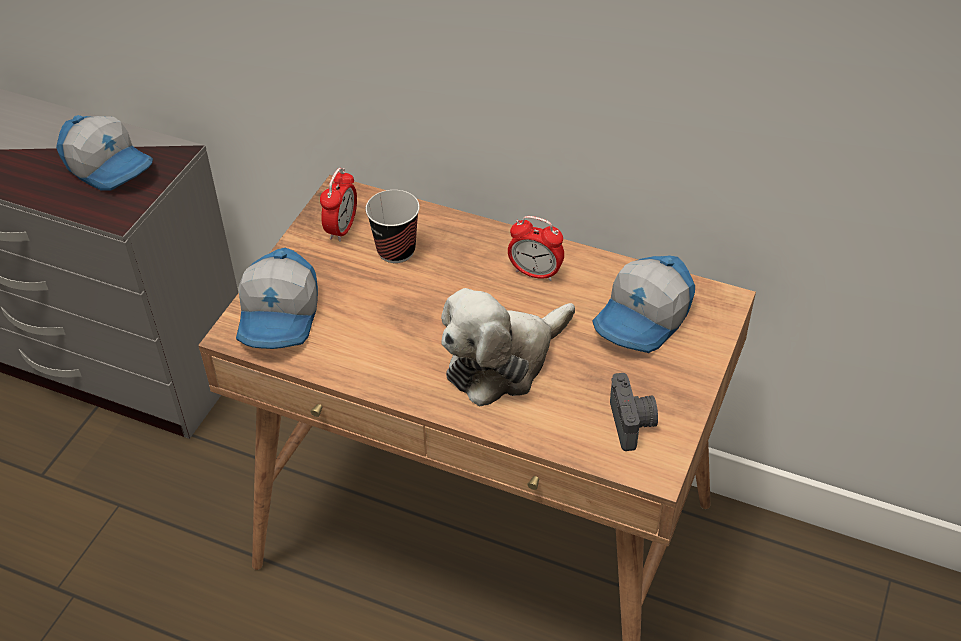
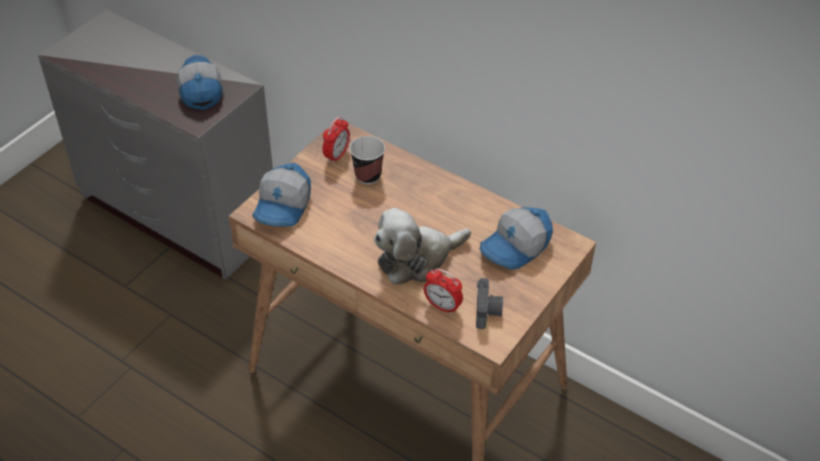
camera: 10 degrees right, 0 degrees up
(109, 166) = (199, 89): cap -> cap turned 150 degrees counterclockwise
(535, 273) = (454, 205): alarm clock -> alarm clock (442, 306)

